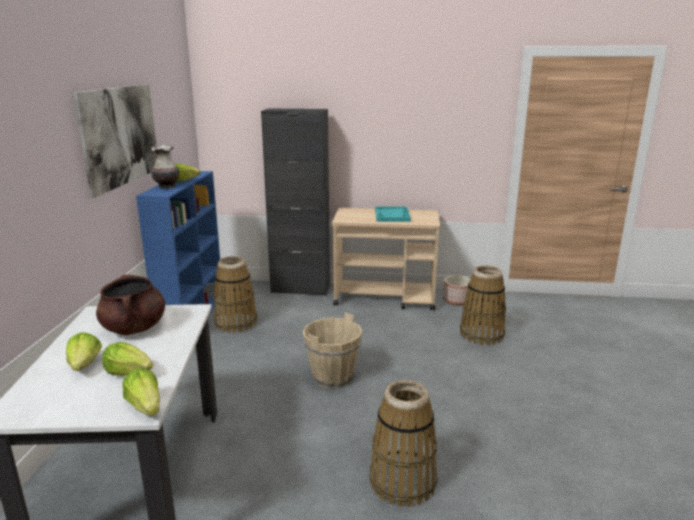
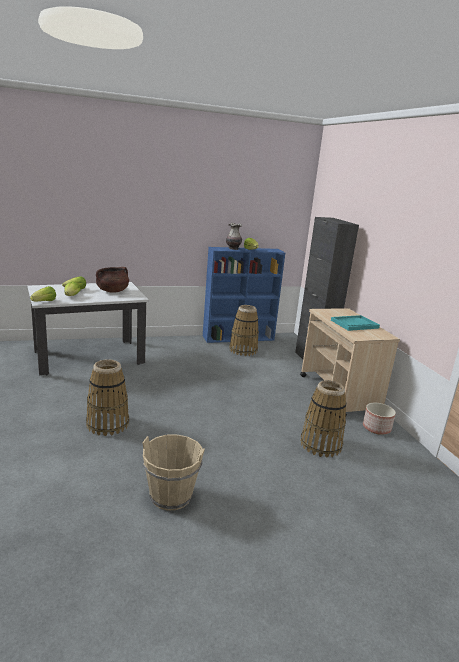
camera: 65 degrees right, 0 degrees up
(120, 136) = (206, 210): picture -> none
(333, 377) = (203, 389): beige bucket -> beige bucket (170, 496)

